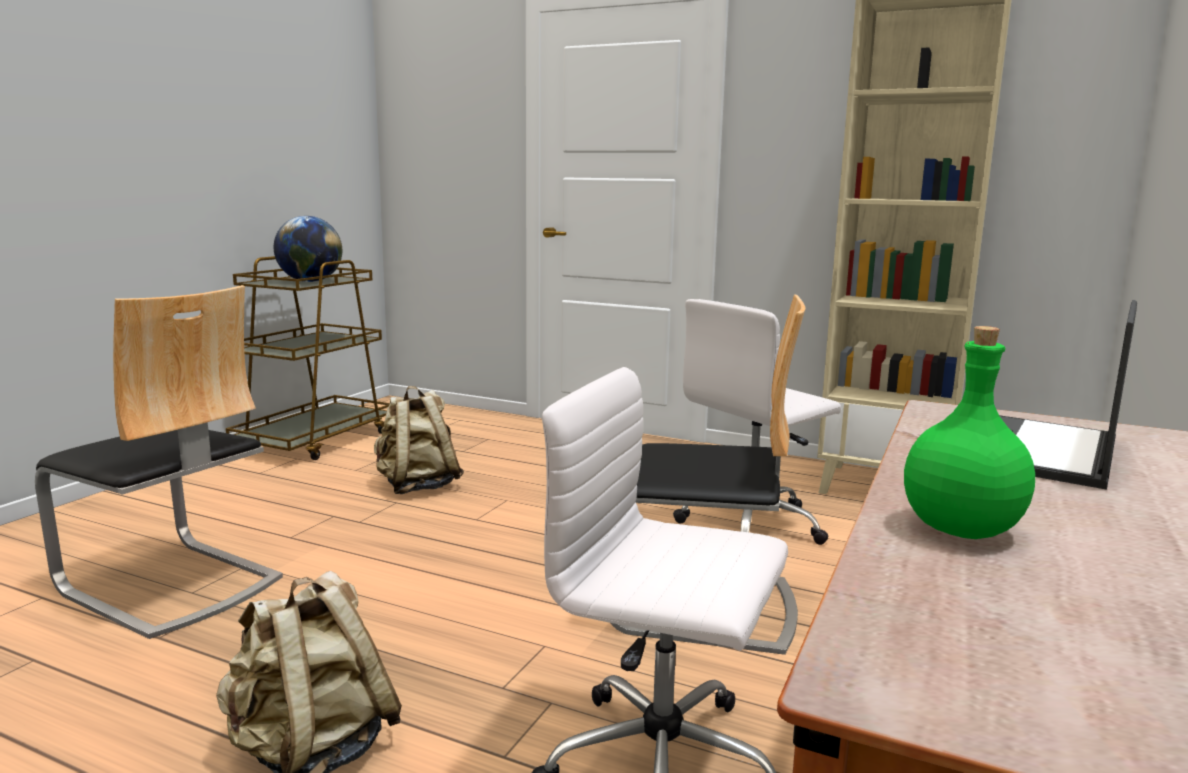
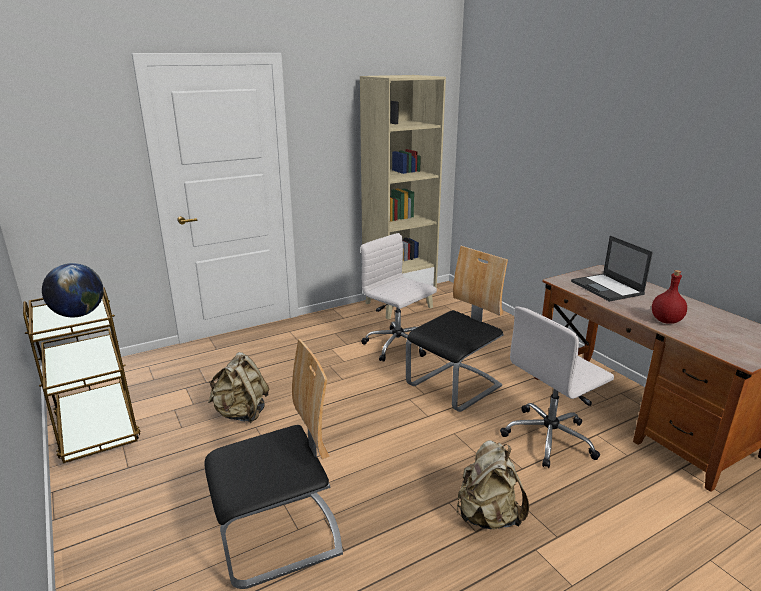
camera: 55 degrees left, 10 degrees up
(752, 523) = (398, 345): white office chair -> white office chair turned 135 degrees clockwise
(959, 530) = (666, 321): green bottle -> red bottle

